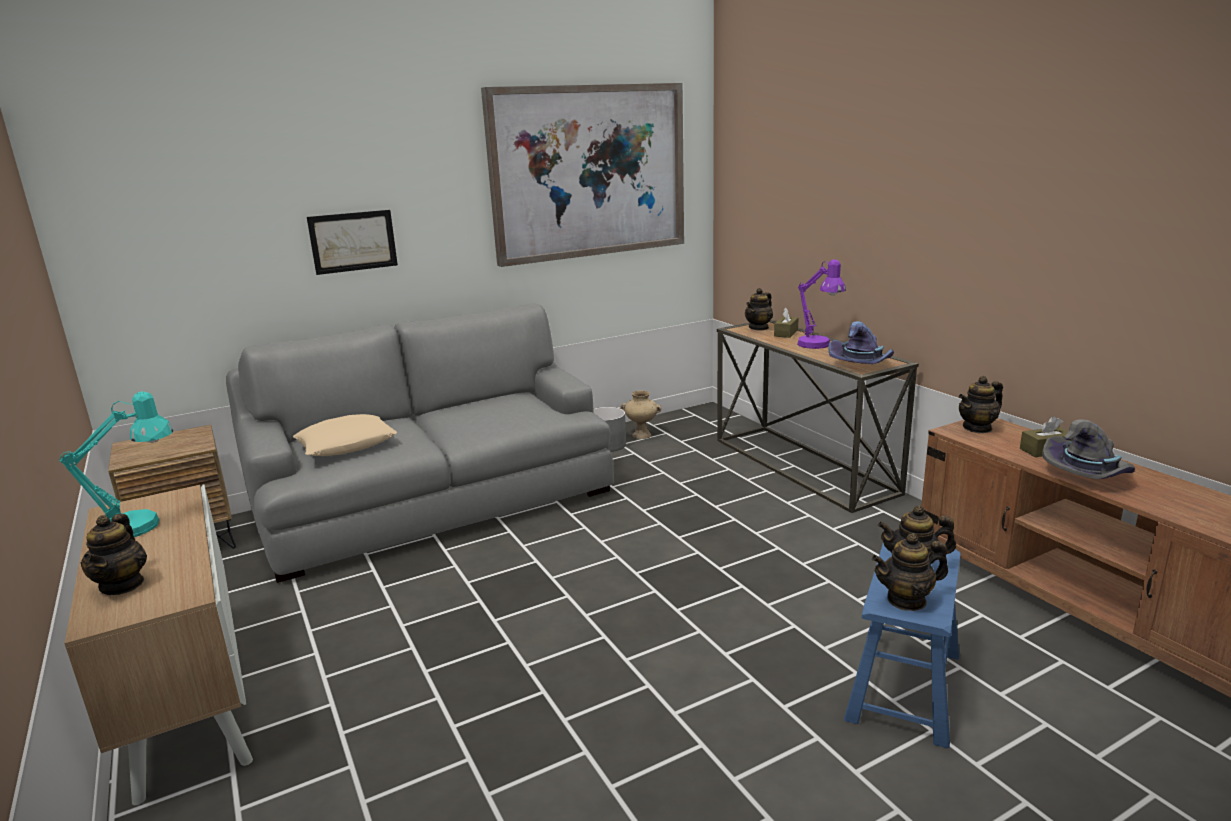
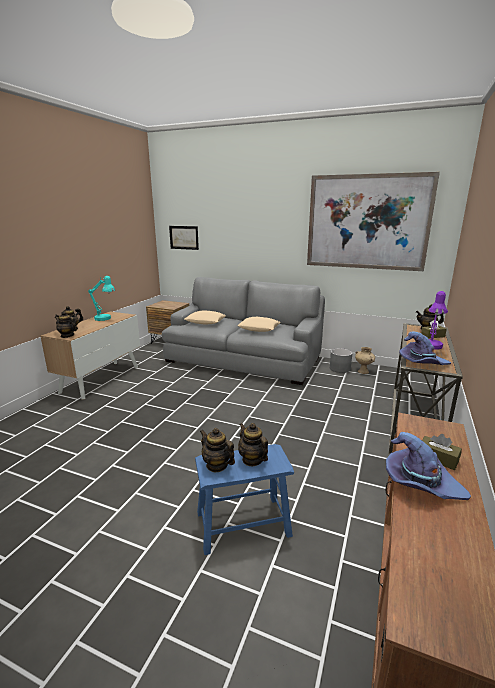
camera: 50 degrees right, 0 degrees up
(353, 241) = (247, 243): picture -> picture (184, 237)
(482, 416) = (259, 328): none -> beige pillow
(977, 428) = (431, 426): teapot -> teapot (67, 335)
(1087, 475) = (420, 483): grey hat -> purple hat

